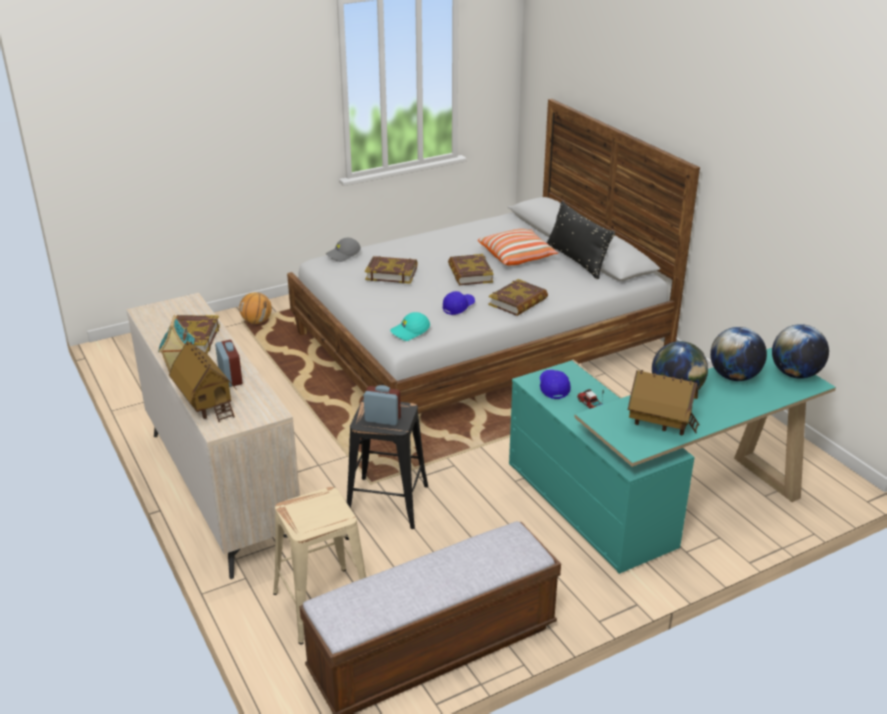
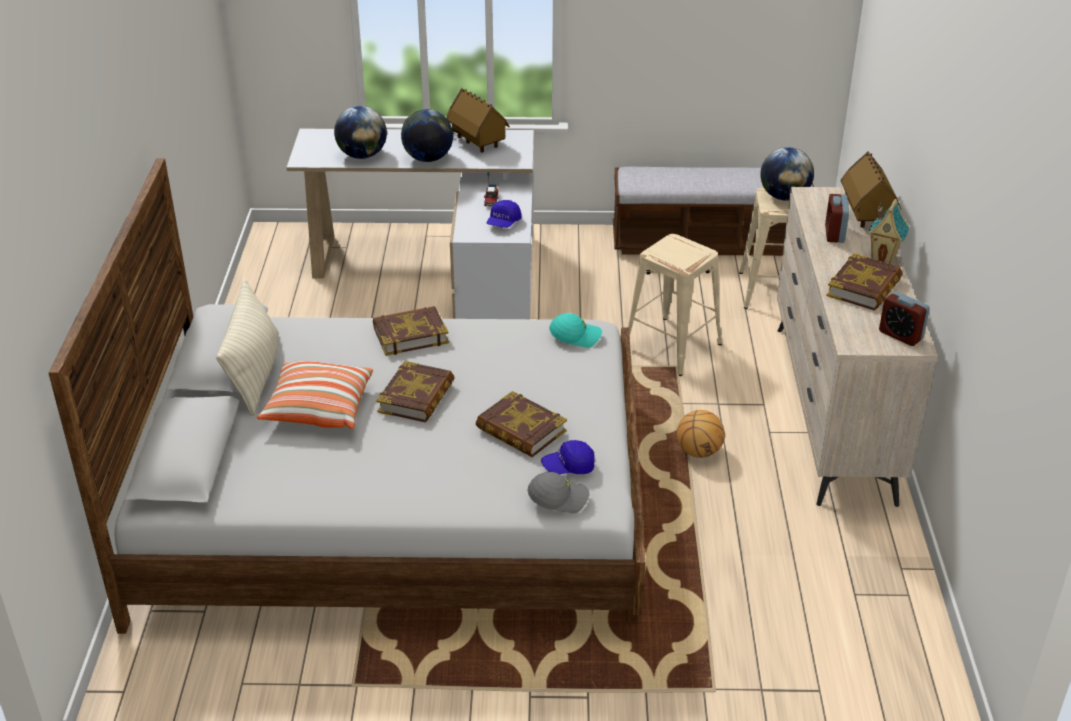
camera: 150 degrees left, 5 degrees up
(257, 321) = (689, 680): basketball -> basketball (698, 452)
(382, 419) = (683, 250): alarm clock -> alarm clock (900, 335)
(387, 502) = (673, 345): black stool -> beige stool
(458, 307) = (487, 351): blue cap -> blue cap (568, 467)
(576, 260) = (254, 374): black pillow -> beige pillow
(653, 501) = (440, 272): turquoise desk -> white desk
(795, 374) = (311, 143): globe -> globe (784, 197)

